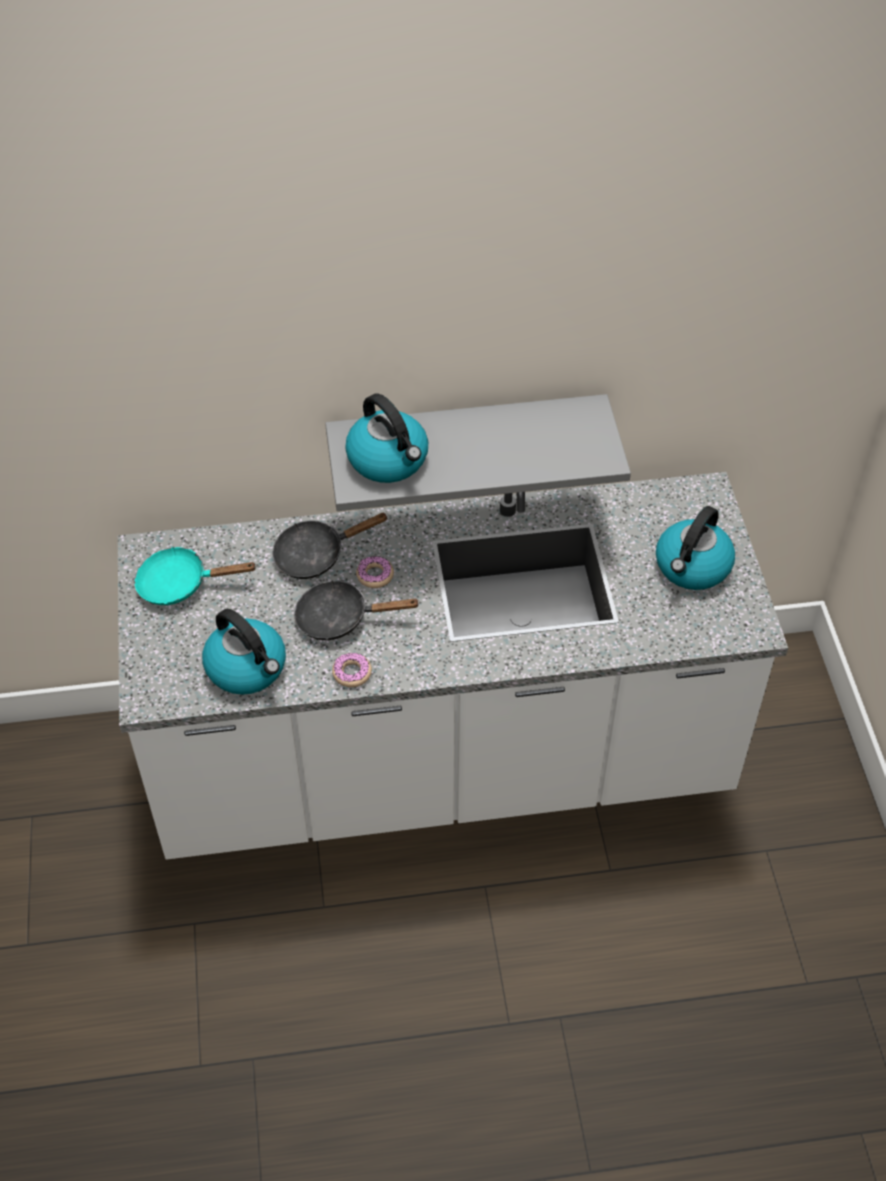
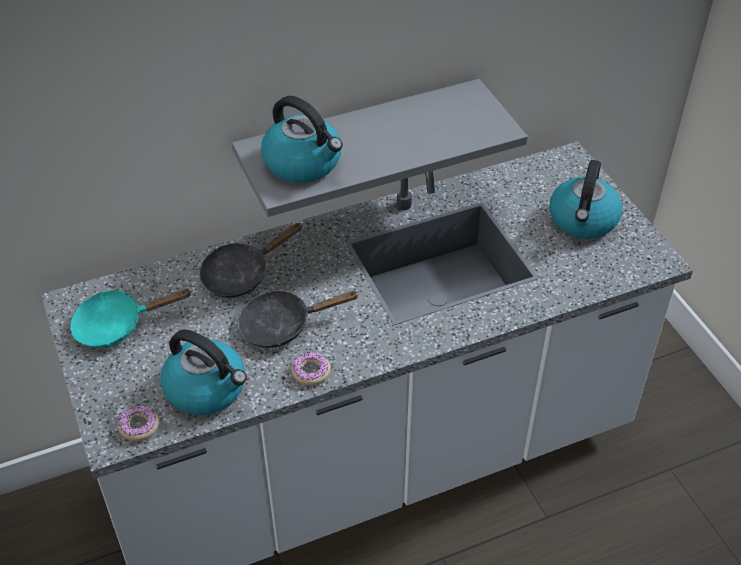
camera: 15 degrees left, 5 degrees down
(375, 575) = (303, 281): donut -> donut (139, 426)

